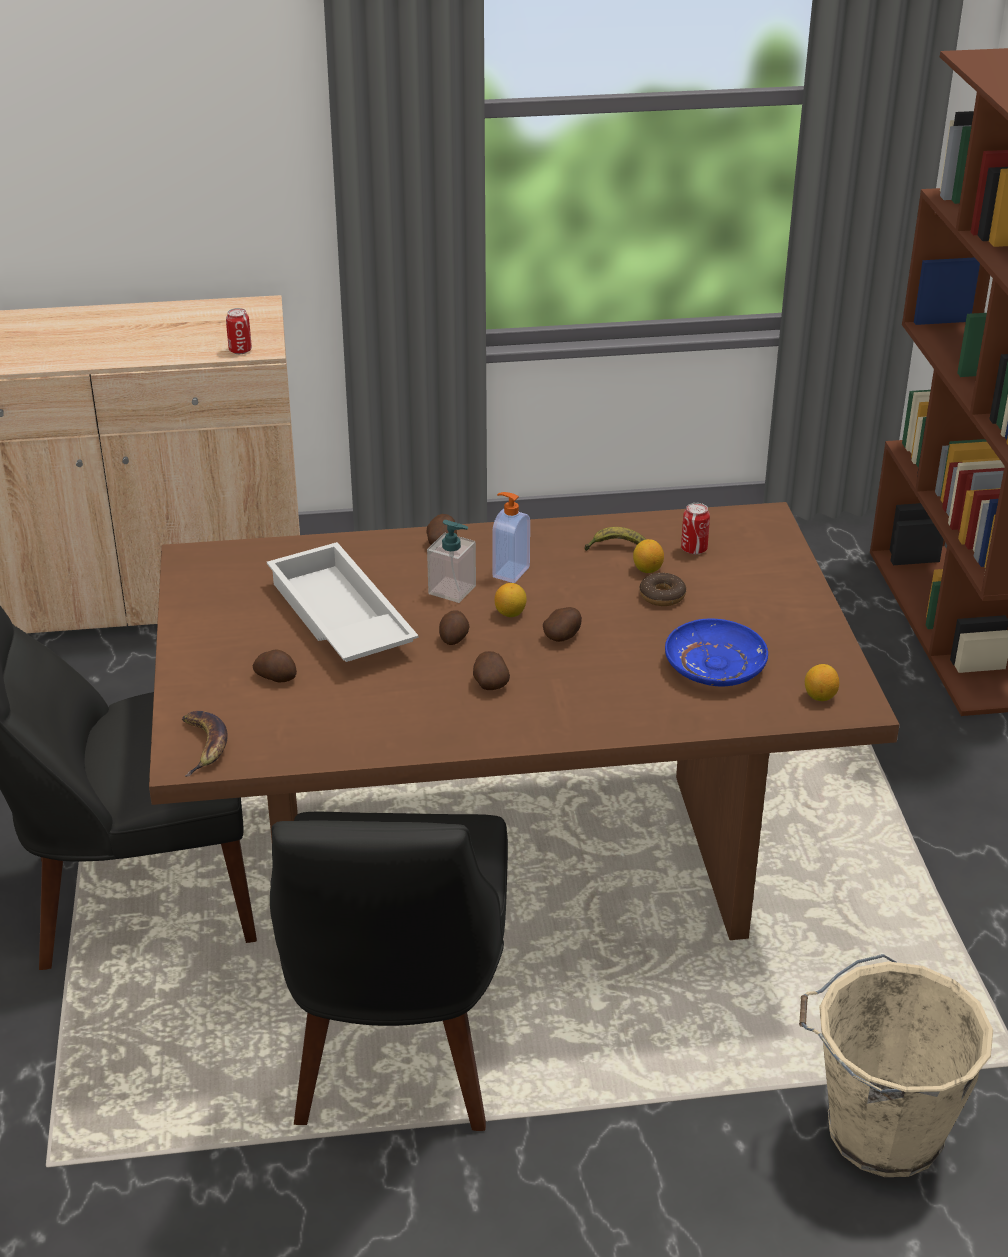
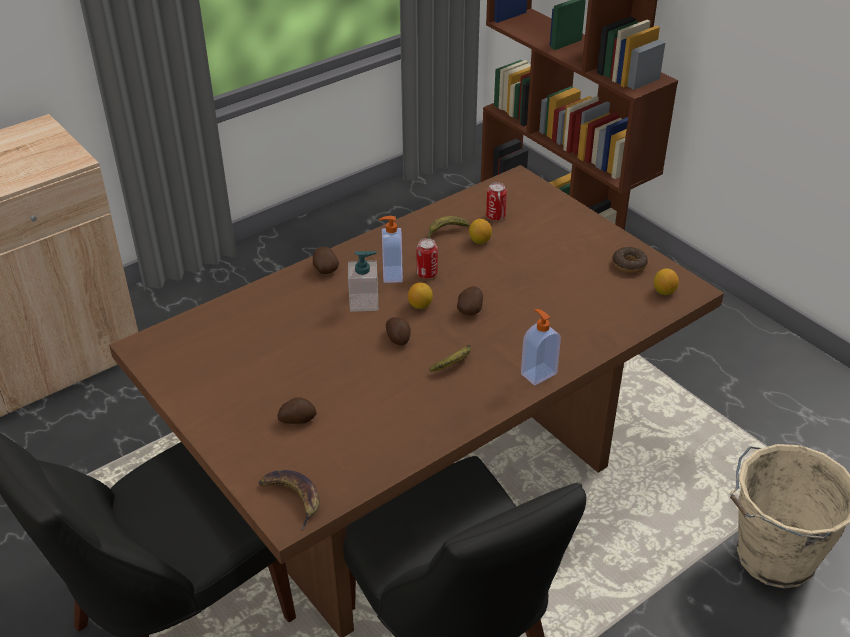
camera: 30 degrees left, 5 degrees up
(240, 350) = (56, 166): can -> can (427, 274)
(337, 619) = (302, 355): white tray -> none
(489, 683) = (454, 363): potato -> banana
(573, 726) = (538, 373): none -> soap dispenser
(662, 596) = (506, 256): donut -> donut (629, 264)
(715, 665) = (584, 293): blue plate -> none

